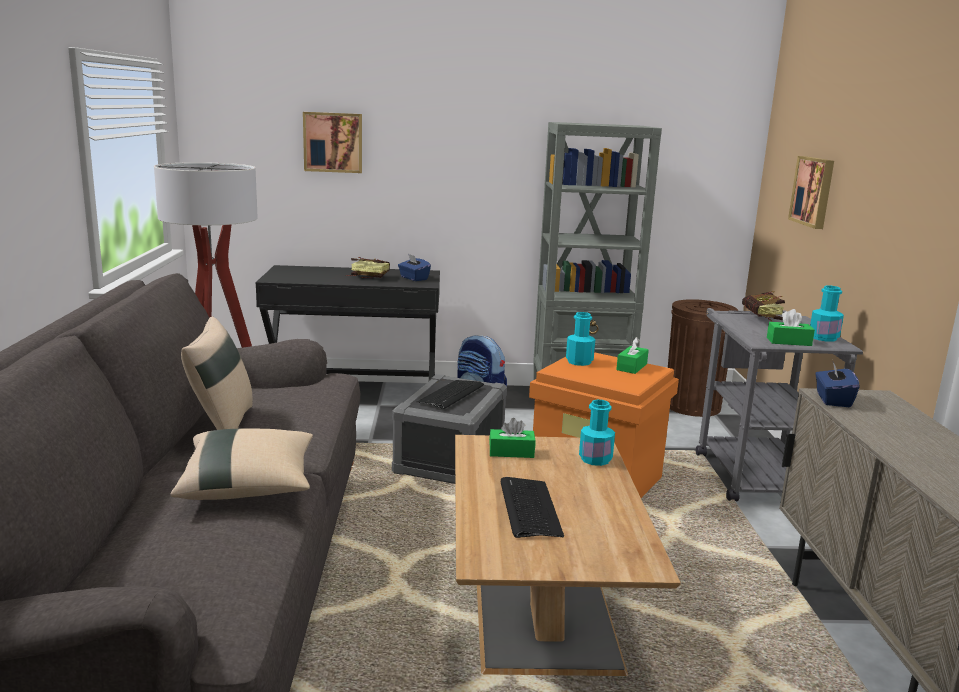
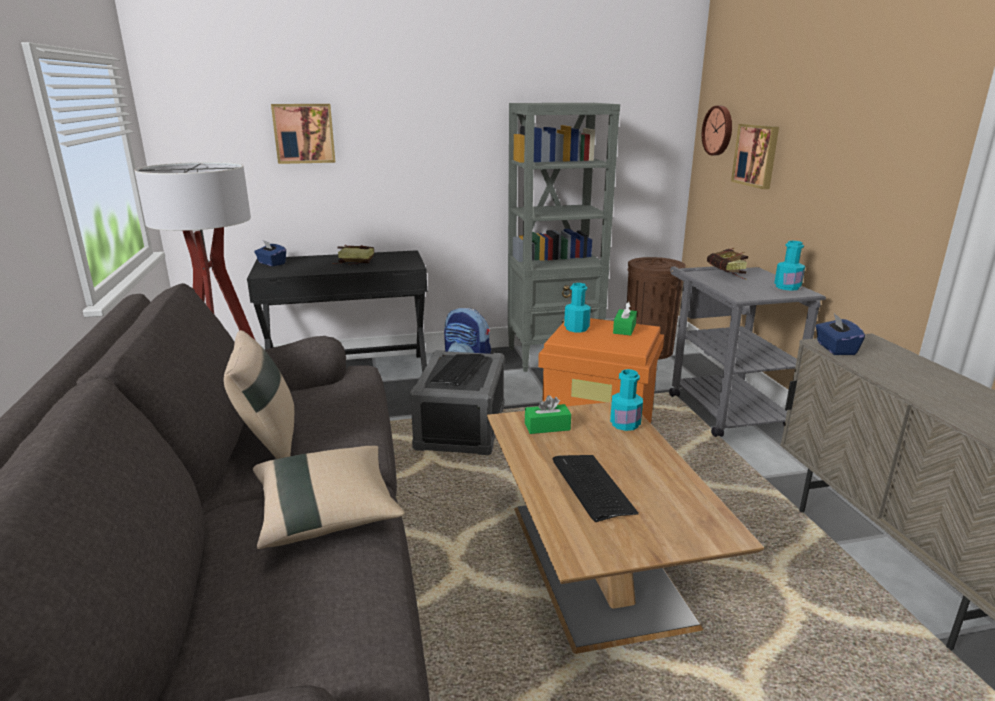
camera: 10 degrees left, 5 degrees up
(413, 278) = (398, 260): blue tissue box -> blue tissue box (271, 263)
(783, 162) = (719, 130): none -> wall clock
(788, 342) = (763, 294): green tissue box -> none

